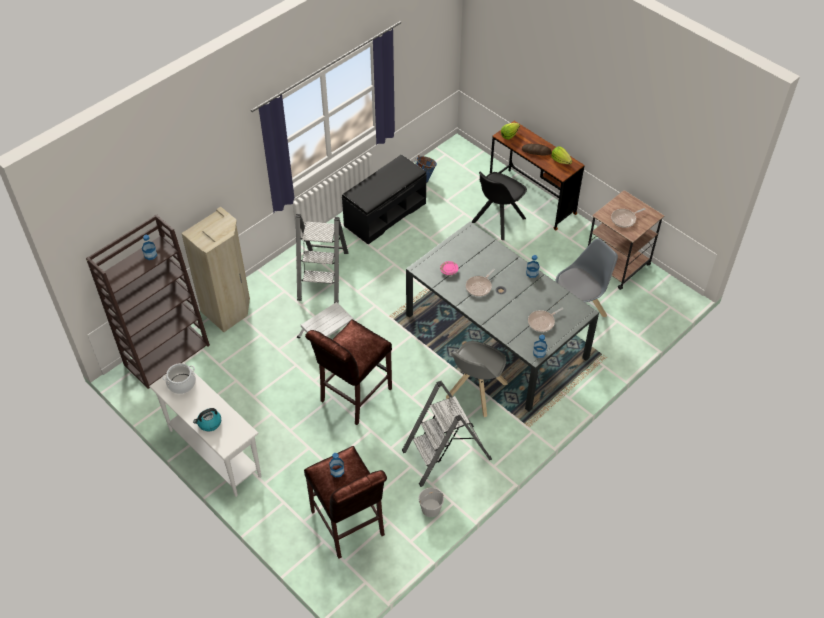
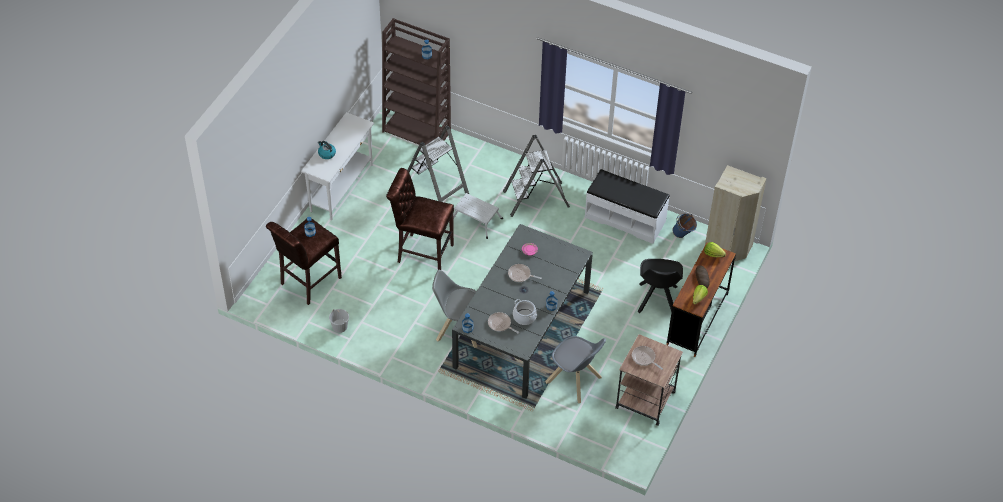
camera: 70 degrees right, 0 degrees up
(181, 383) = (354, 128): cooking pot -> cooking pot (524, 317)
(229, 309) = (475, 151): beige cabinet -> beige cabinet (727, 248)
(384, 214) = (625, 219): black bench -> white bench
(447, 454) = (392, 325): grey step ladder -> grey step ladder (436, 186)
(497, 221) = (657, 300): black chair -> black chair turned 105 degrees counterclockwise

